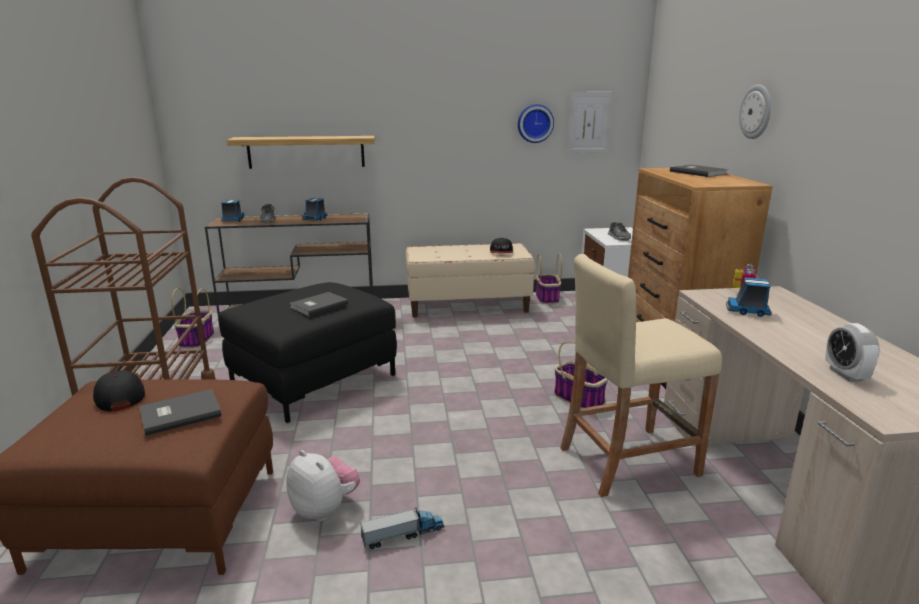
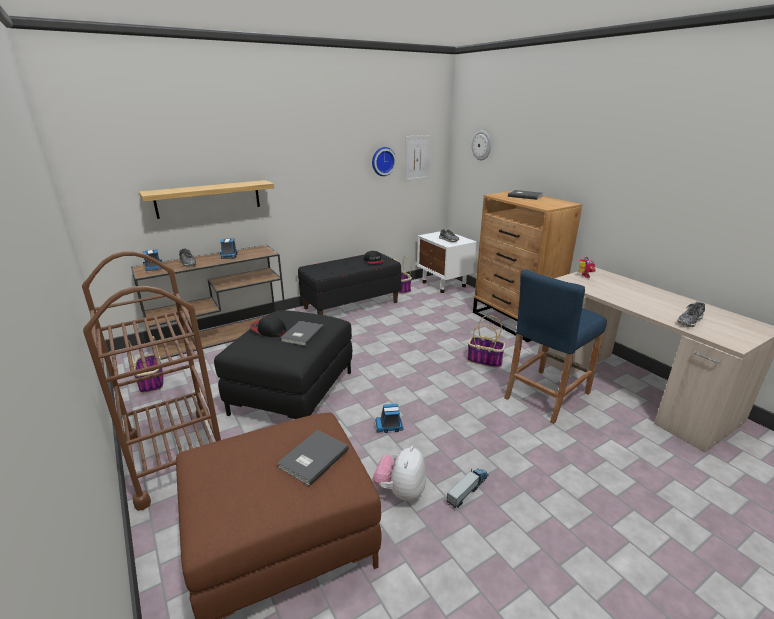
camera: 25 degrees left, 5 degrees up
(119, 395) = (237, 458): cap -> cap (268, 329)
(325, 509) = (401, 491): plush toy -> plush toy turned 90 degrees counterclockwise
(468, 305) = (351, 305): beige bench -> black bench
(628, 461) = (546, 395): beige stool -> blue stool
(748, 311) = (601, 288): toy truck -> toy truck (389, 426)
(756, 112) = (562, 155): wall clock -> wall clock (482, 145)
(845, 374) = (690, 321): alarm clock -> shoe

